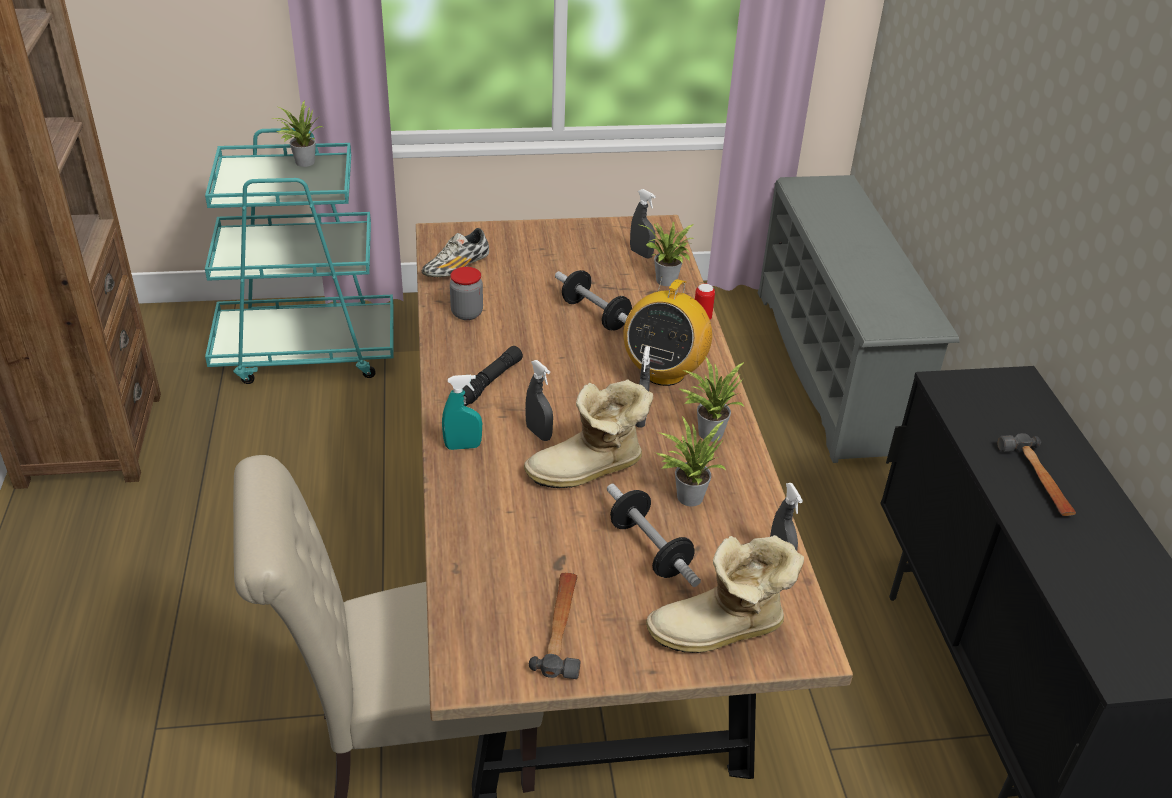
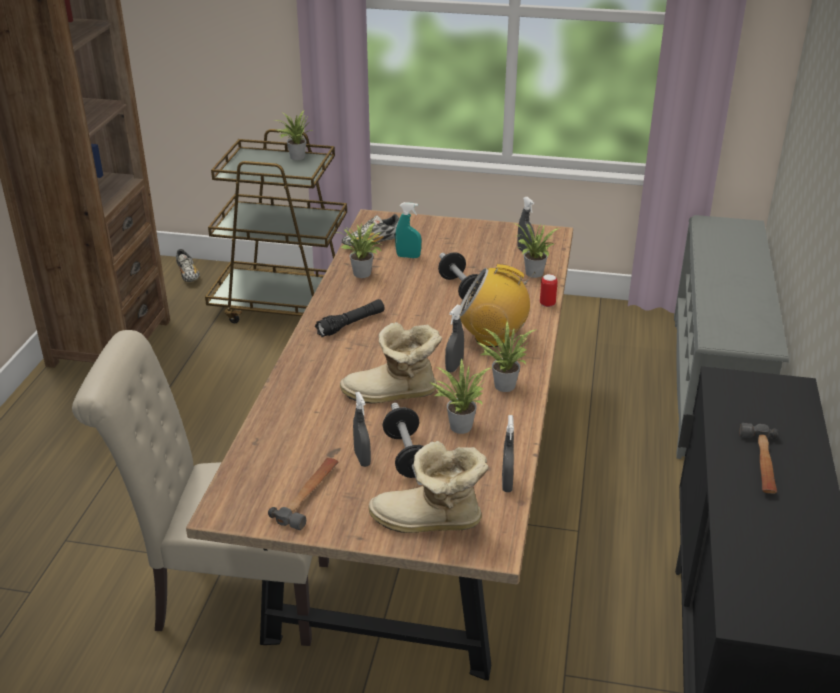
camera: 20 degrees right, 5 degrees down
(157, 327) = (188, 275): none -> shoe
(307, 350) = (287, 306): turquoise cart -> brown cart
(463, 446) = (307, 363): turquoise spray bottle -> turquoise spray bottle (408, 256)
(467, 313) = (362, 275): jar -> potted plant
(539, 433) = (369, 363): grey spray bottle -> grey spray bottle (362, 459)
(664, 372) = (492, 337): radio -> radio turned 60 degrees clockwise

